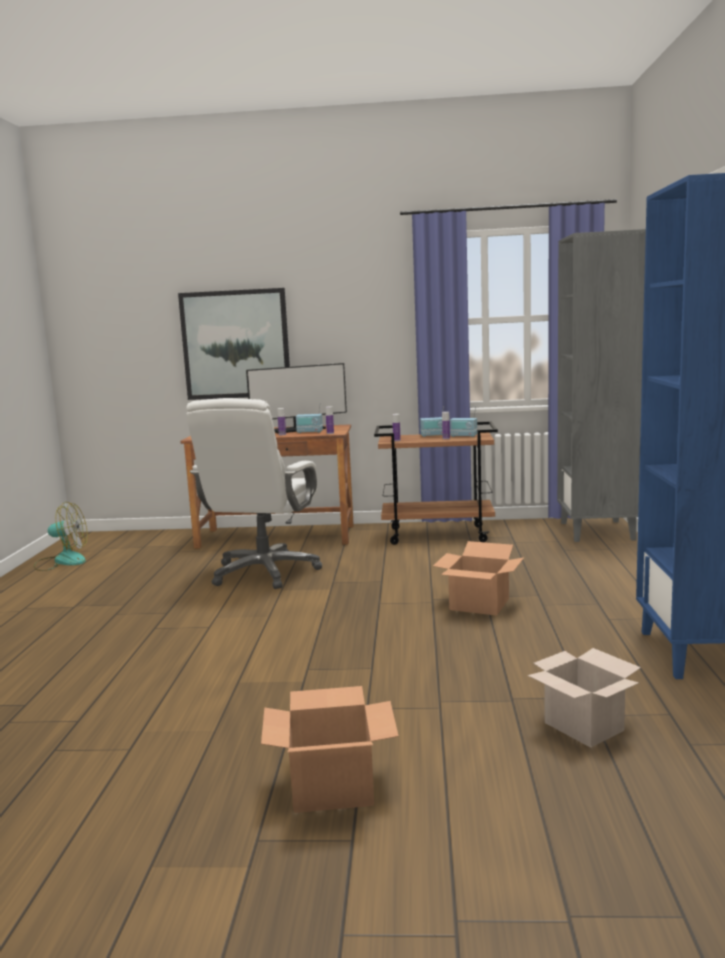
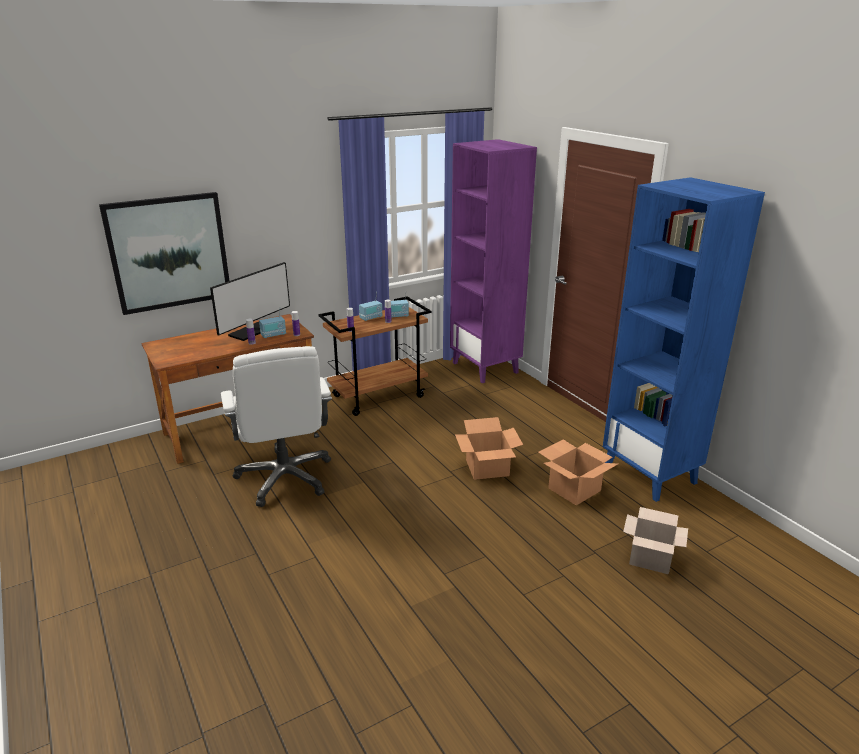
camera: 35 degrees left, 15 degrees up
(62, 561) = (47, 519): fan -> none
(331, 787) = (576, 670): cardboard box -> cardboard box (574, 490)
(597, 531) = (485, 368): grey bookcase -> purple bookcase

